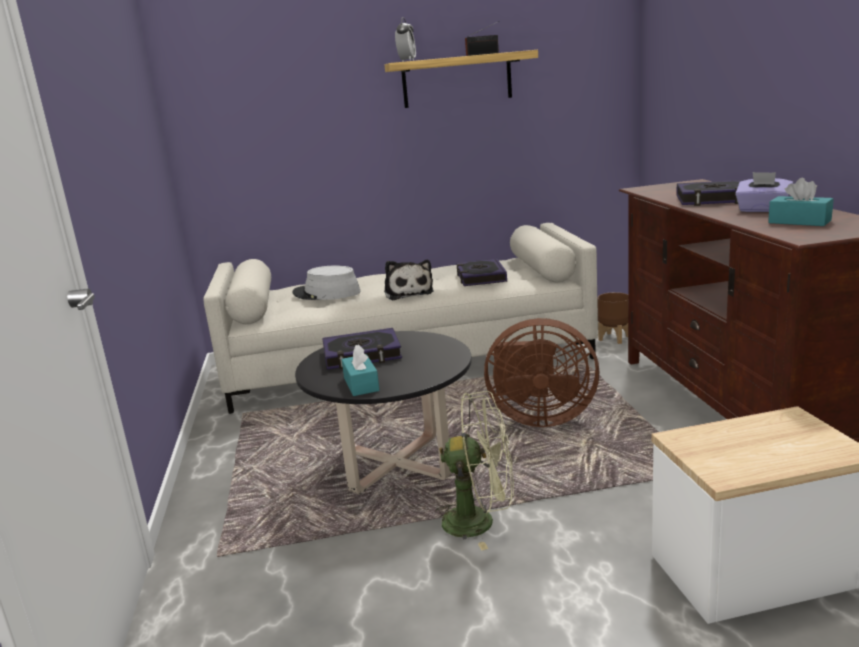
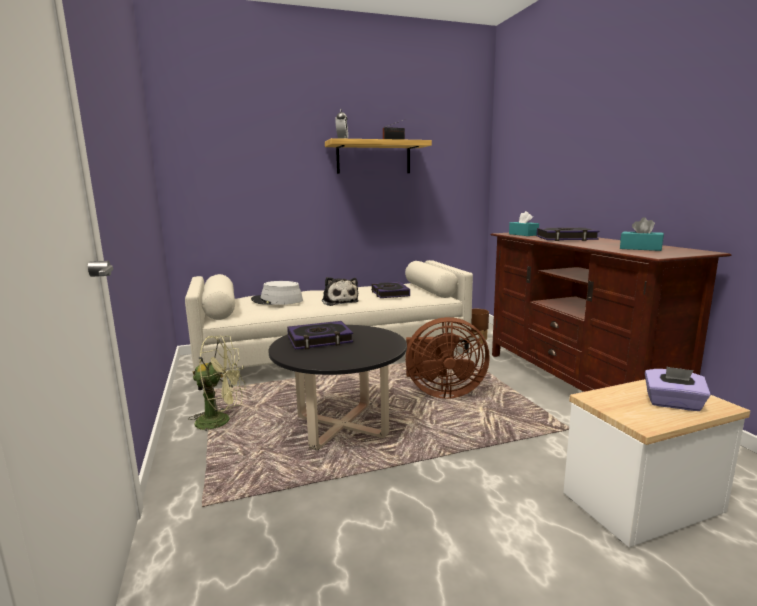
camera: 10 degrees left, 5 degrees down
(361, 384) = (326, 360): turquoise tissue box -> turquoise tissue box (523, 234)
(480, 521) = (421, 470): green fan -> green fan (221, 421)
(762, 210) = (606, 243): purple tissue box -> purple tissue box (673, 404)

